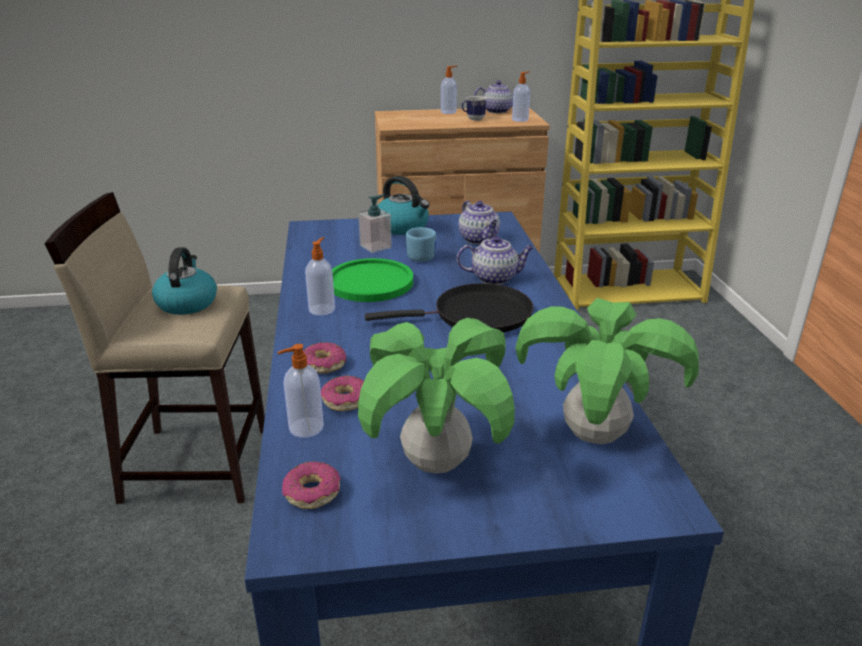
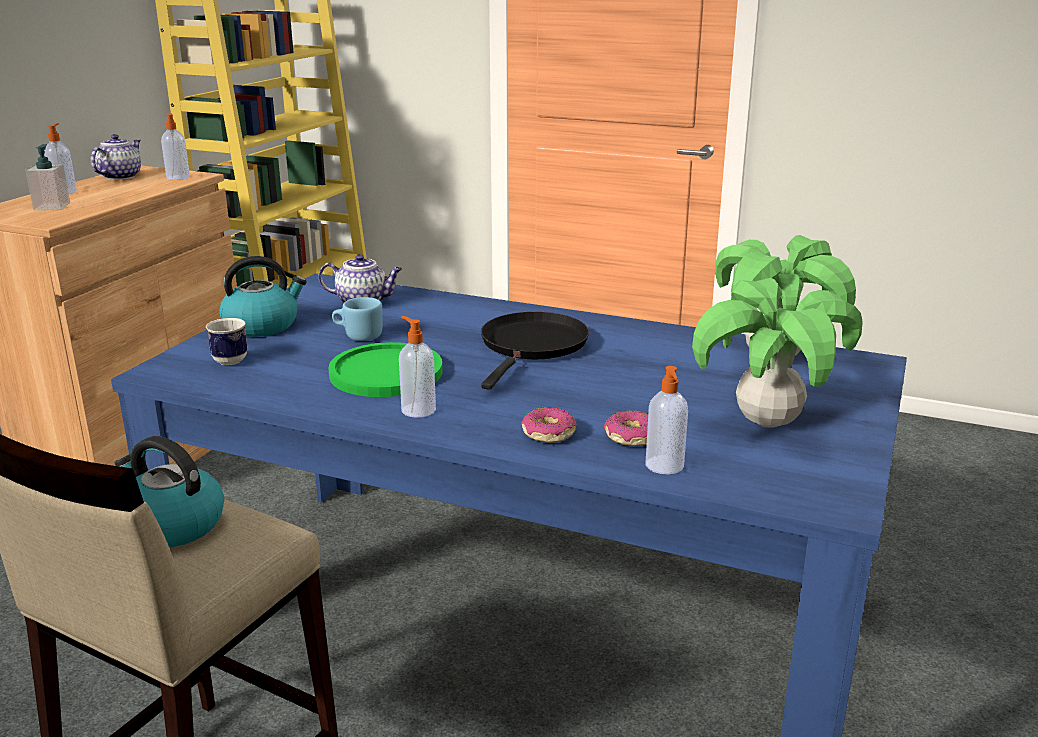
camera: 60 degrees left, 5 degrees down
(312, 493) = (775, 482): donut -> none
(375, 246) = (293, 350): soap dispenser -> soap dispenser (52, 206)
(473, 119) = (124, 190): mug -> mug (228, 363)
(495, 278) = (464, 319): teapot -> none

